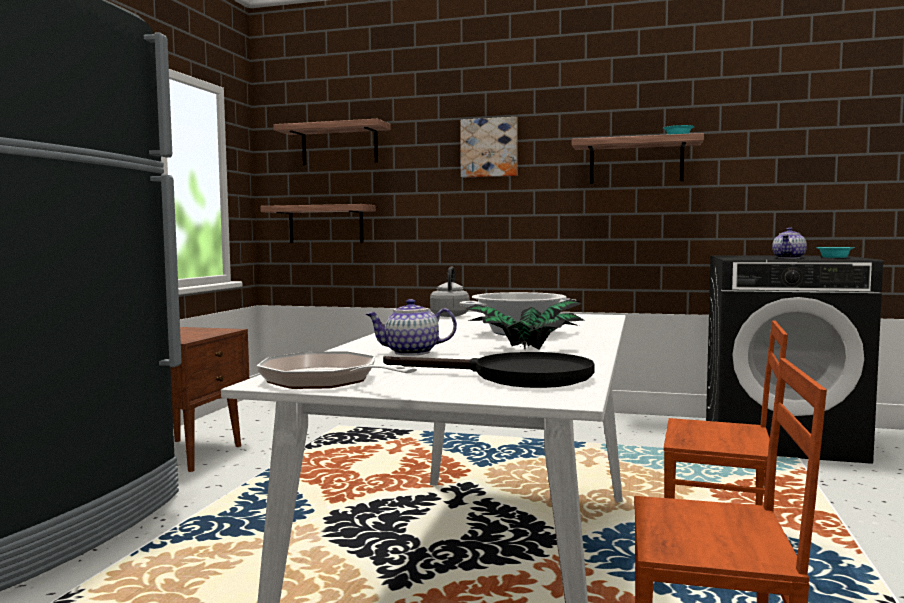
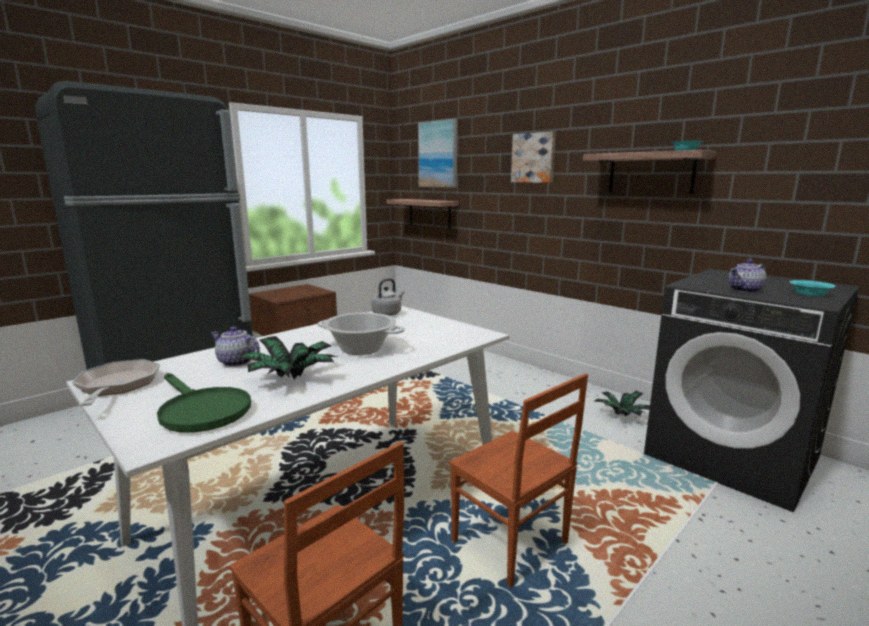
camera: 30 degrees right, 10 degrees up
(339, 145) = (438, 154): shelf -> picture
(515, 377) = (200, 410): black frying pan -> green frying pan
(655, 430) = (621, 416): none -> potted plant

